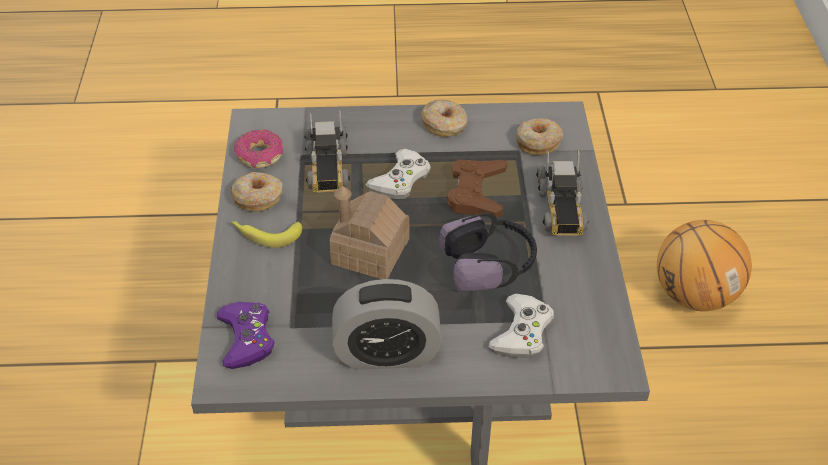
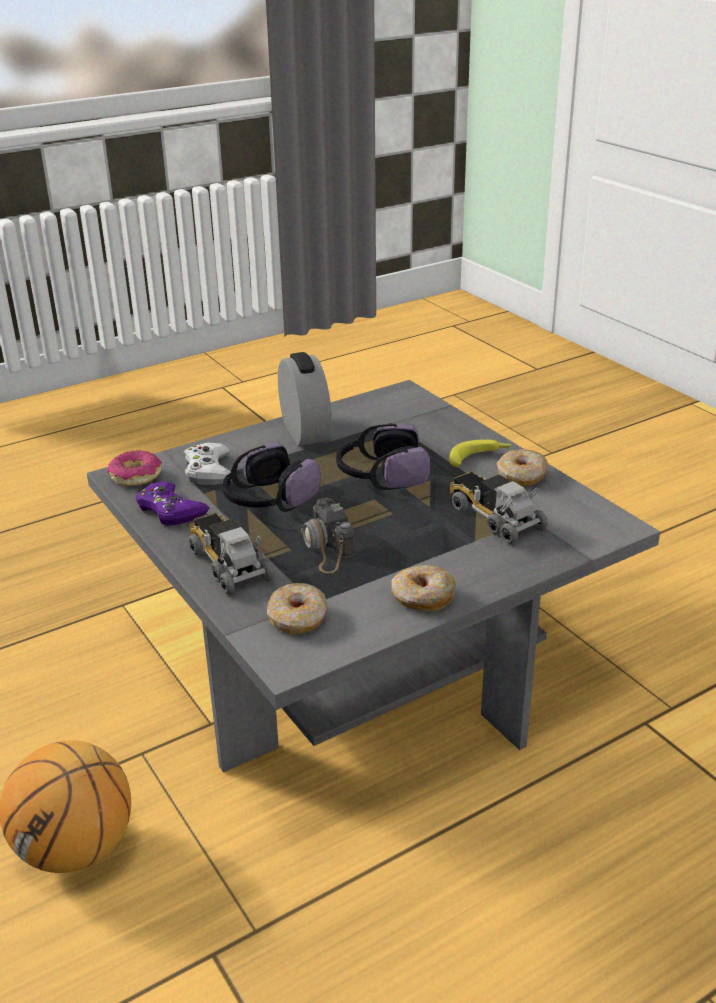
camera: 150 degrees right, 15 degrees down
(246, 338) = (413, 409): purple game controller -> purple game controller (170, 510)
(259, 156) = (568, 503): donut -> donut (135, 476)
(370, 252) = (380, 475): toy house -> headphones
(387, 353) = (305, 431): alarm clock -> alarm clock turned 105 degrees clockwise
(400, 180) = (412, 531): white game controller -> none
(476, 193) = (326, 546): brown game controller -> camera

